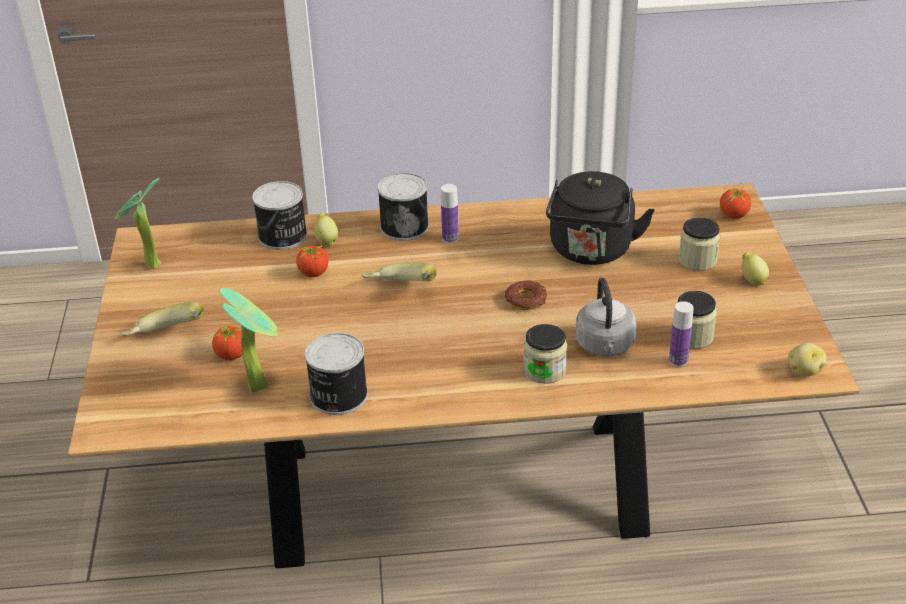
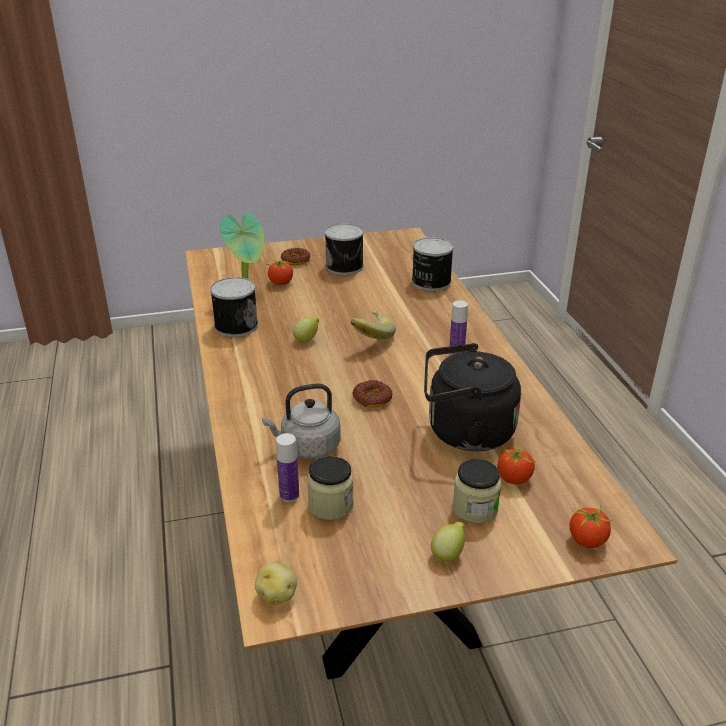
camera: 80 degrees right, 5 degrees down
(148, 266) = (376, 243): potted plant -> none
(166, 339) = (296, 260): banana -> donut
(314, 273) = (386, 299): tomato -> tomato (514, 479)
(326, 240) = (431, 299): lemon -> lemon (307, 339)
(404, 226) = (466, 329): can -> can (345, 266)
(544, 370) = (269, 415): jar -> none

